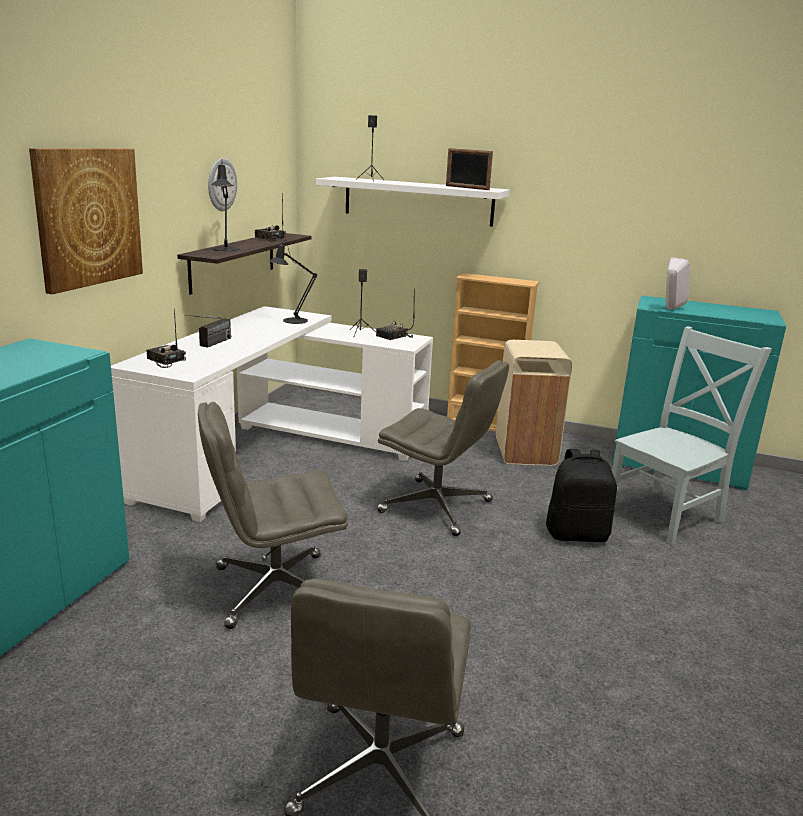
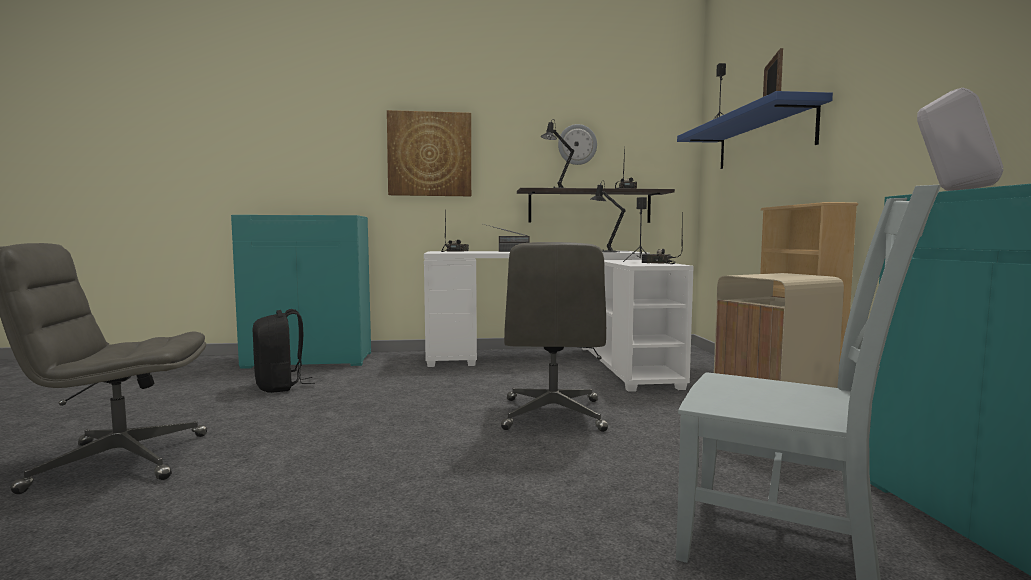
camera: 65 degrees right, 15 degrees down
(274, 590) = (353, 396): grey office chair -> none
(418, 201) = (763, 138): white shelf -> blue shelf
(577, 534) = (597, 484): black backpack -> black backpack (280, 386)

